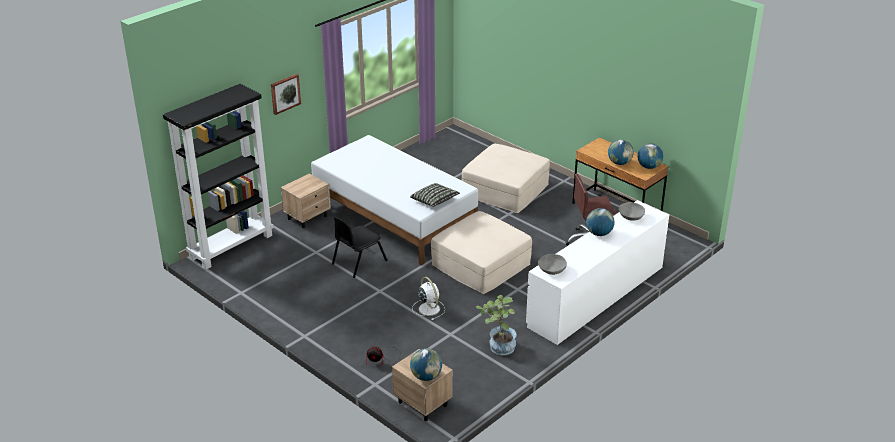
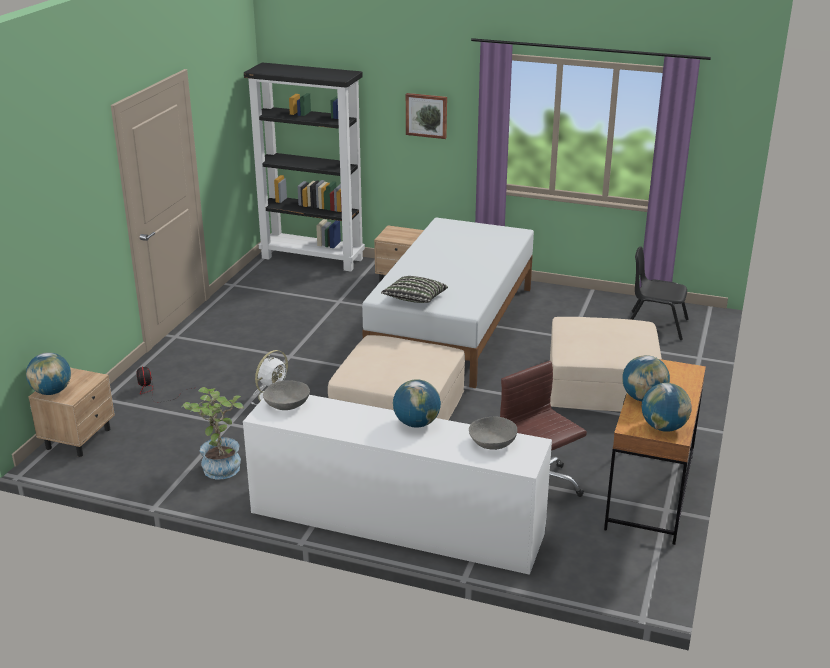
camera: 65 degrees right, 5 degrees down
(358, 262) = (338, 329): black chair -> black chair (656, 325)

